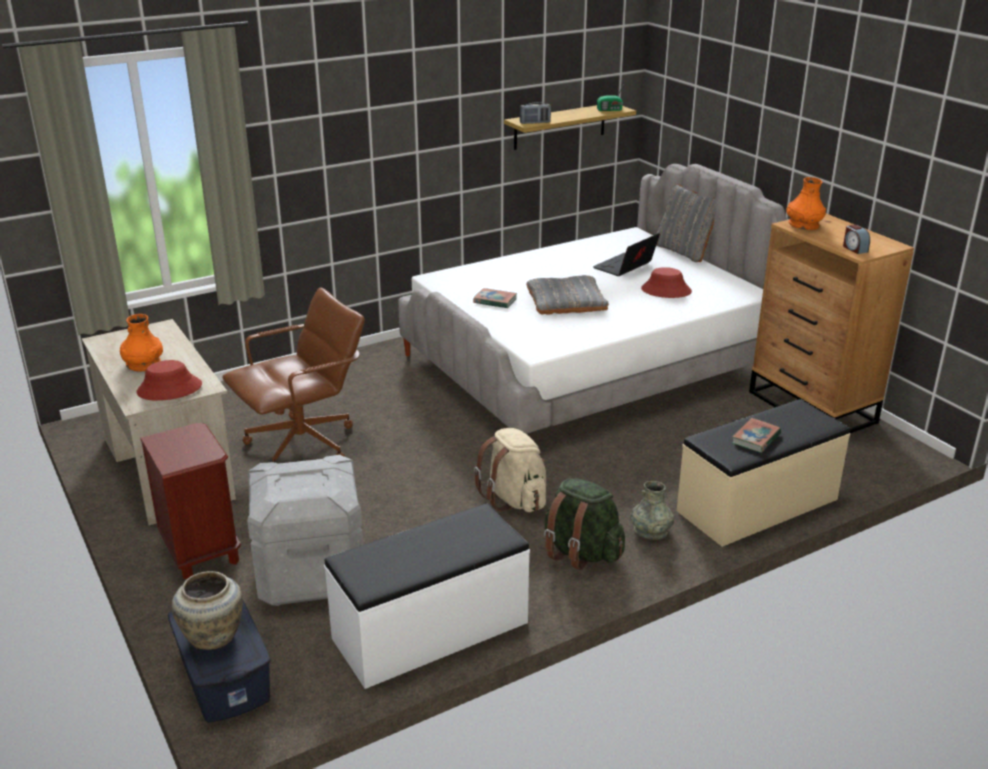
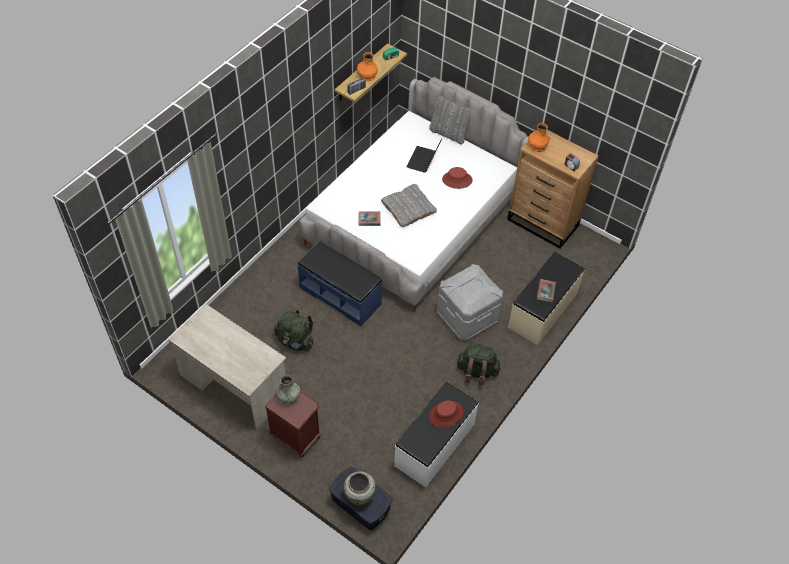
camera: 25 degrees left, 25 degrees up
(143, 363) = (223, 350): orange vase -> orange vase (367, 75)
(169, 389) = (255, 367): red hat -> red hat (446, 414)
(303, 444) = (295, 341): brown office chair -> green backpack
(310, 573) = (359, 431): grey storage box -> grey storage box (467, 317)
(416, 413) = (340, 295): none -> blue bench
(514, 499) = (428, 346): beige backpack -> none
(651, 531) = (502, 345): grey vase -> grey vase (288, 396)

